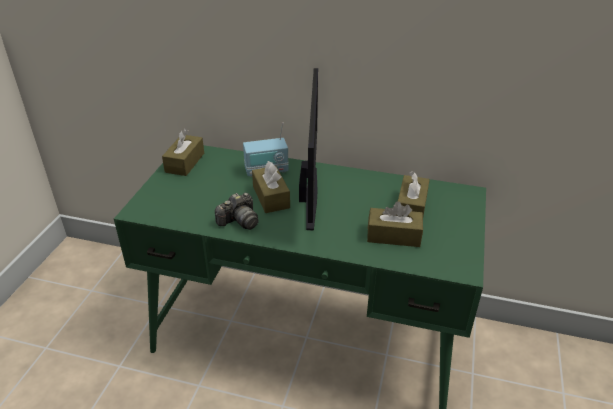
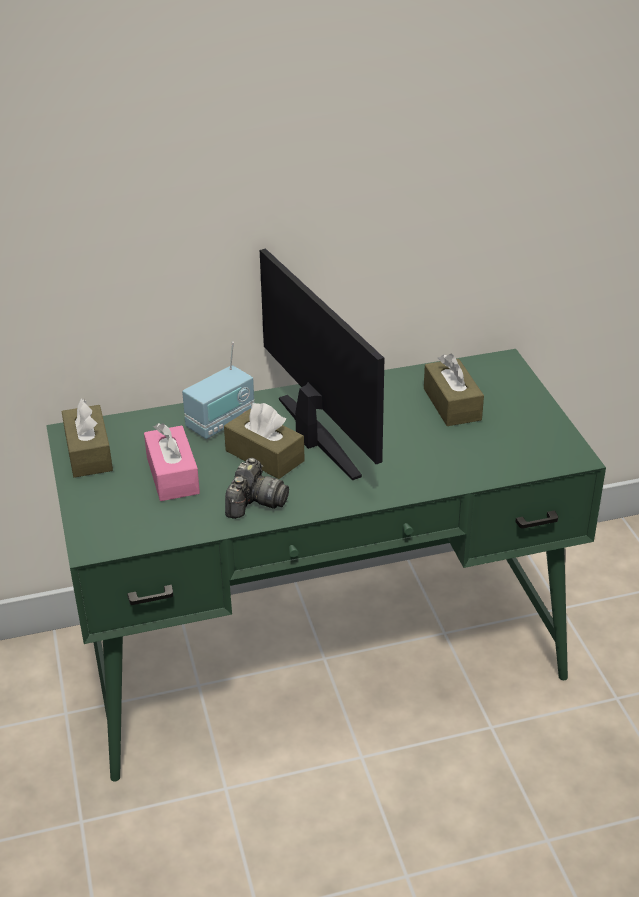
camera: 30 degrees left, 0 degrees up
(212, 189) = (172, 475): none -> pink tissue box
(393, 236) = (462, 447): brown tissue box -> none

